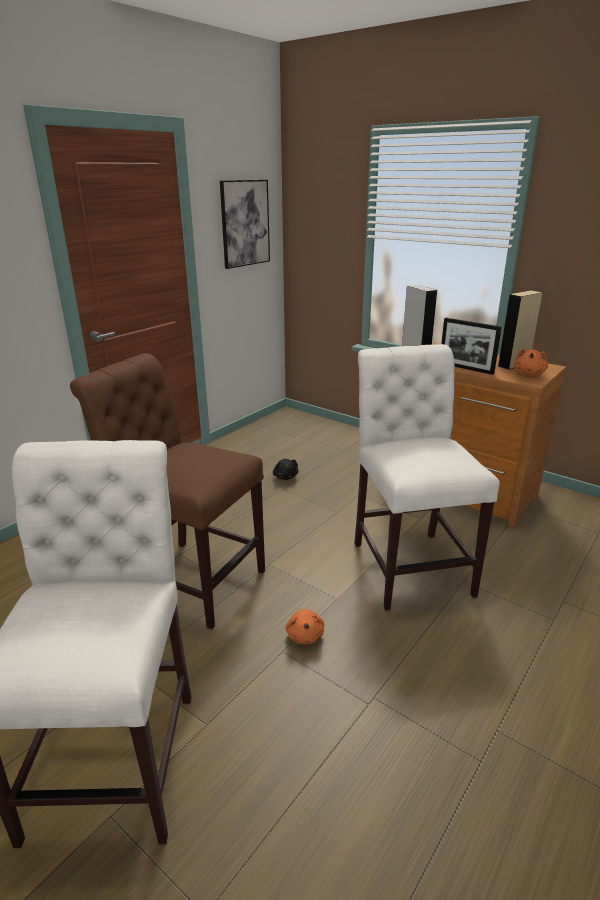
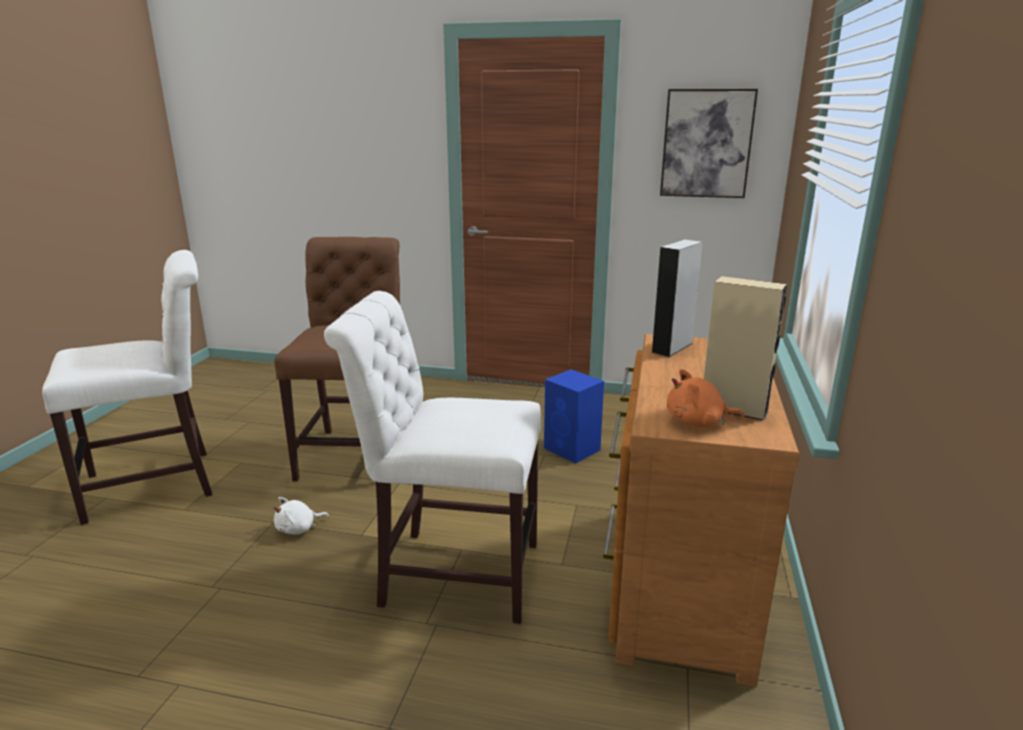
camera: 65 degrees right, 5 degrees down
(285, 476) = (573, 449): black plush toy -> blue speaker
(305, 635) = (298, 529): orange plush toy -> white plush toy
(409, 563) = (451, 572): white chair -> white chair turned 135 degrees counterclockwise
(466, 368) = (660, 379): picture frame -> none

